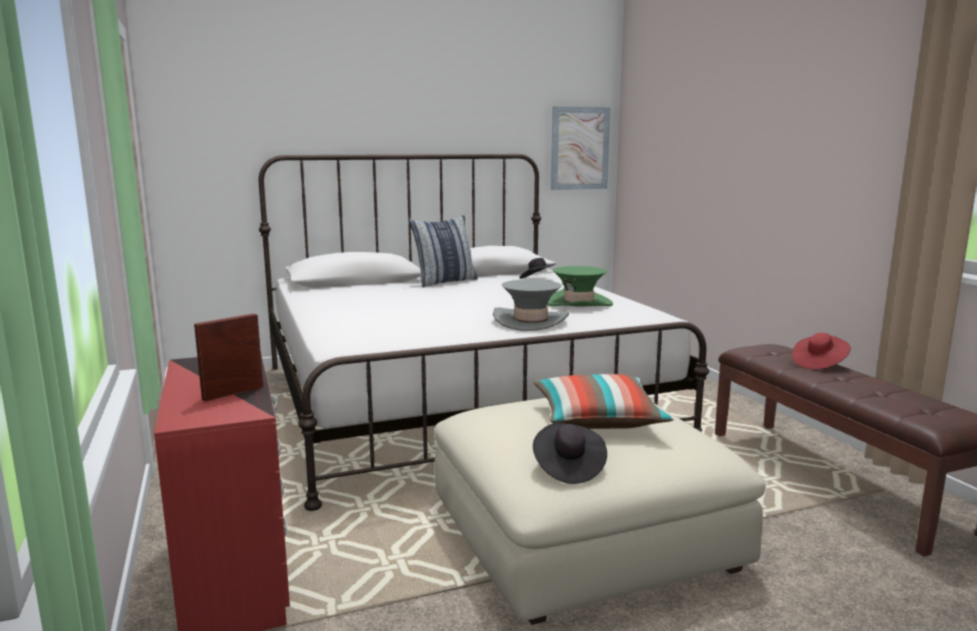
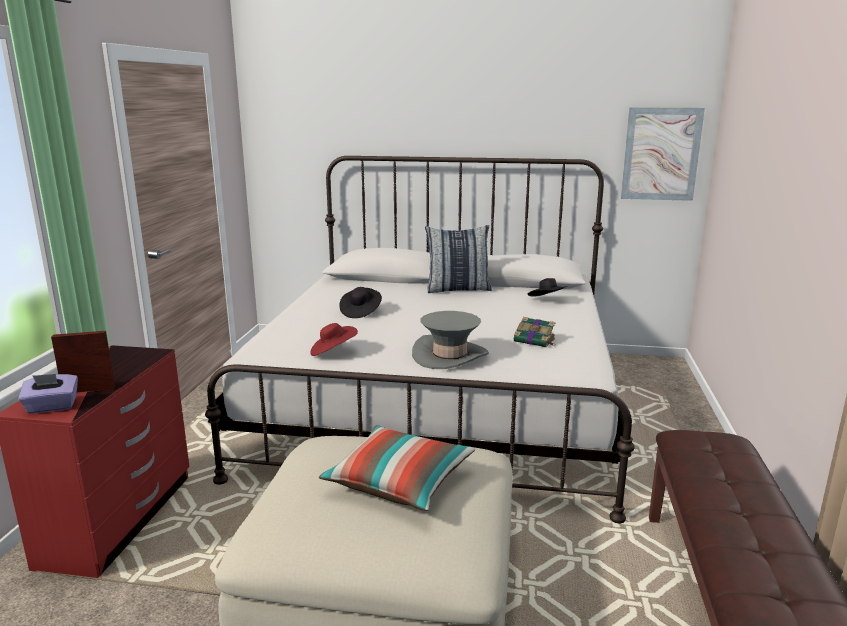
camera: 30 degrees right, 5 degrees up
(220, 412) = (52, 407): none -> purple tissue box
(568, 468) = (302, 528): black hat -> black hat (360, 312)
(578, 303) = (535, 340): green hat -> book
(819, 364) = (745, 480): red hat -> red hat (333, 352)

